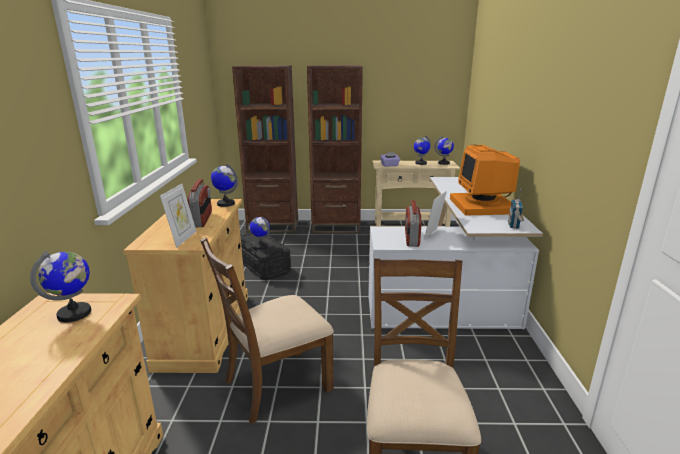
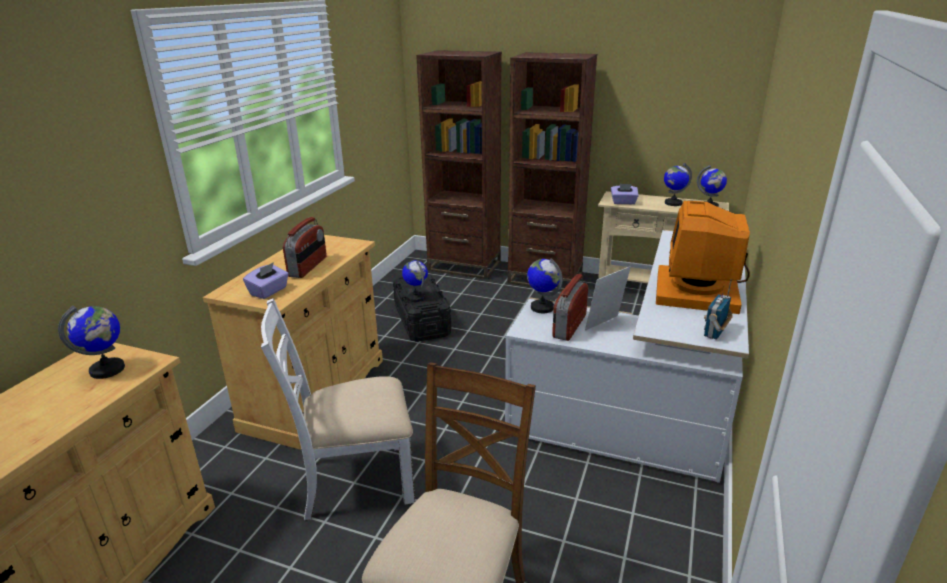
camera: 20 degrees right, 5 degrees up
(182, 239) = (269, 291): picture frame -> purple tissue box
(226, 203) = (351, 246): globe -> globe (542, 307)
(276, 384) = (355, 480): brown chair -> white chair

